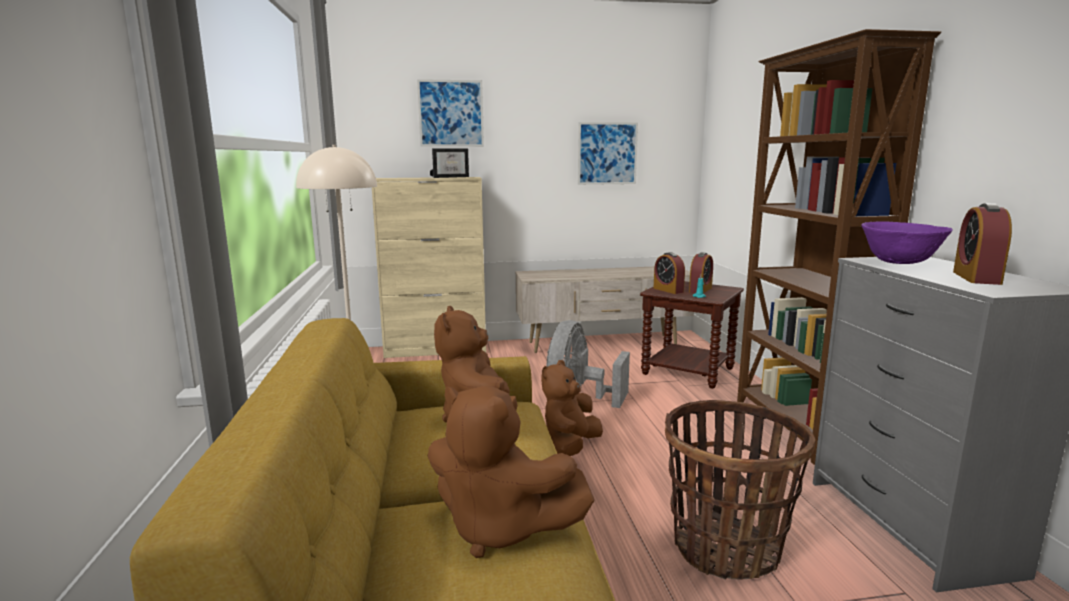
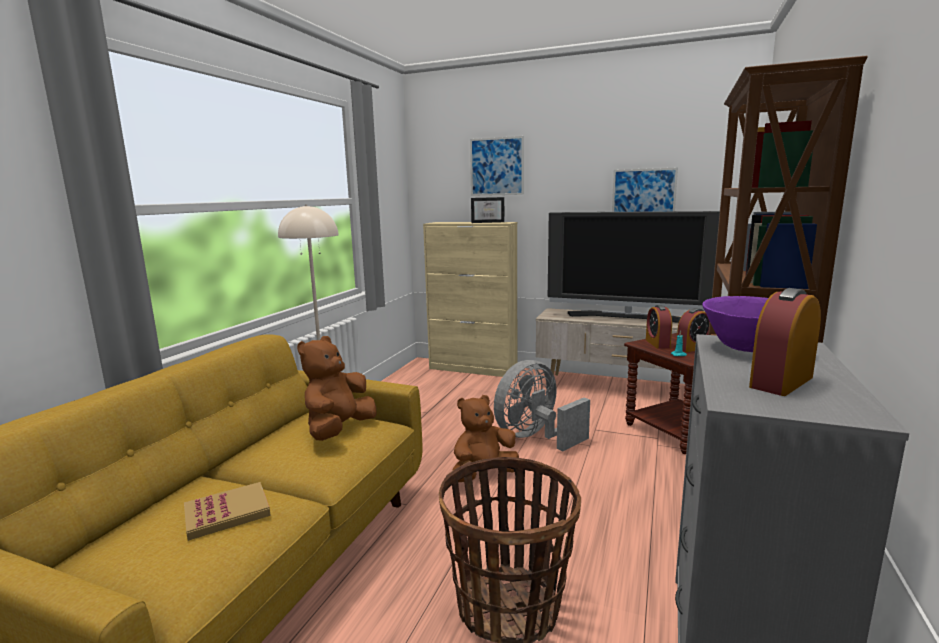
camera: 30 degrees right, 0 degrees up
(500, 528) = (227, 513): brown plush toy -> book
(605, 272) = (627, 317): none -> television

